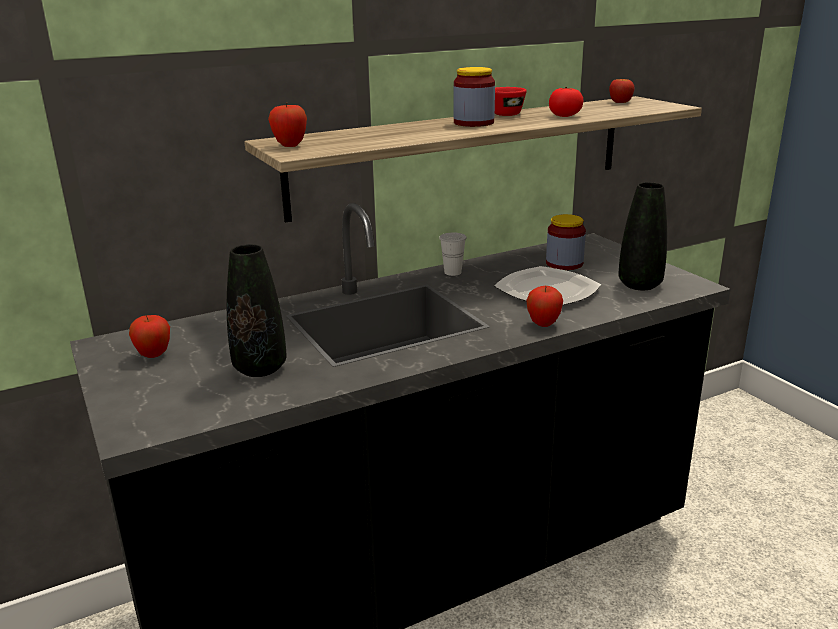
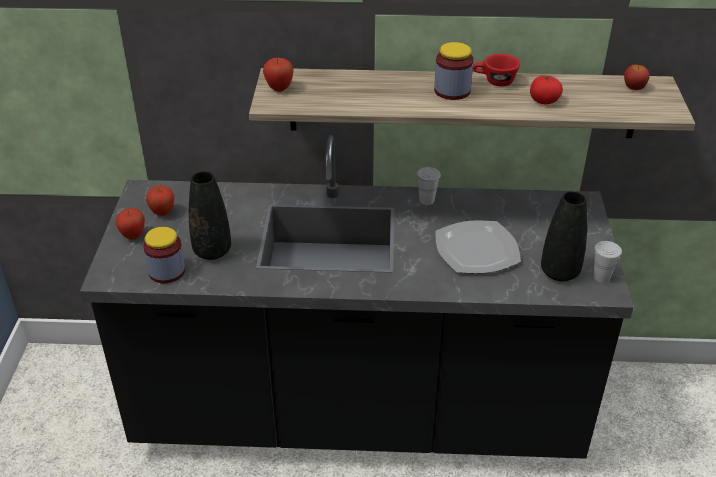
camera: 30 degrees right, 15 degrees up
(543, 324) = (433, 285): apple -> apple (133, 236)
(564, 264) = (526, 223): jar -> jar (167, 271)
(676, 278) = (601, 277): none -> white cup

